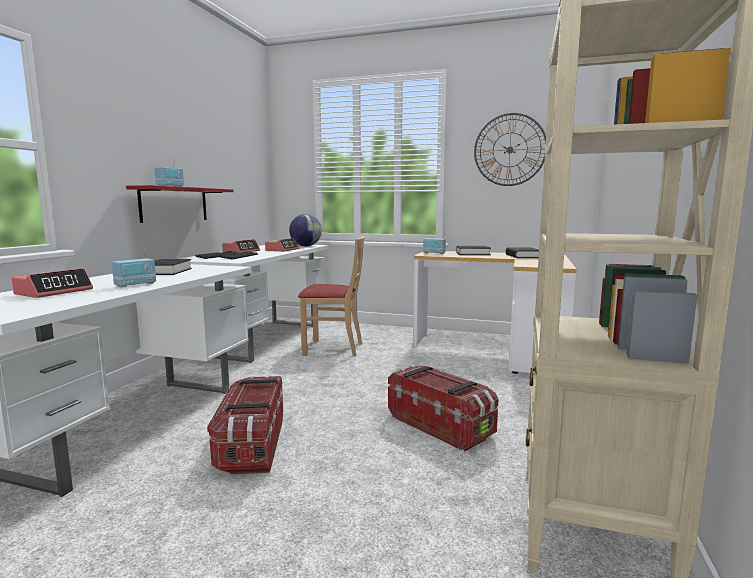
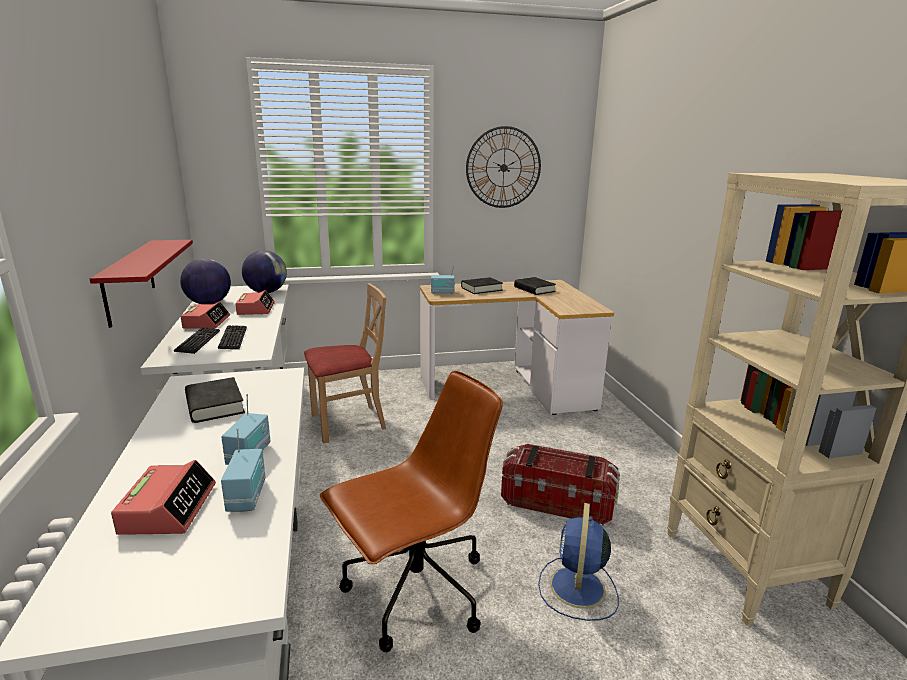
camera: 30 degrees left, 10 degrees up
(170, 186) = (140, 262): radio -> radio (247, 496)
(252, 445) = (414, 593): storage box -> brown office chair
(261, 247) = (208, 303): none -> globe
(381, 483) = (577, 589): none -> blue fan

